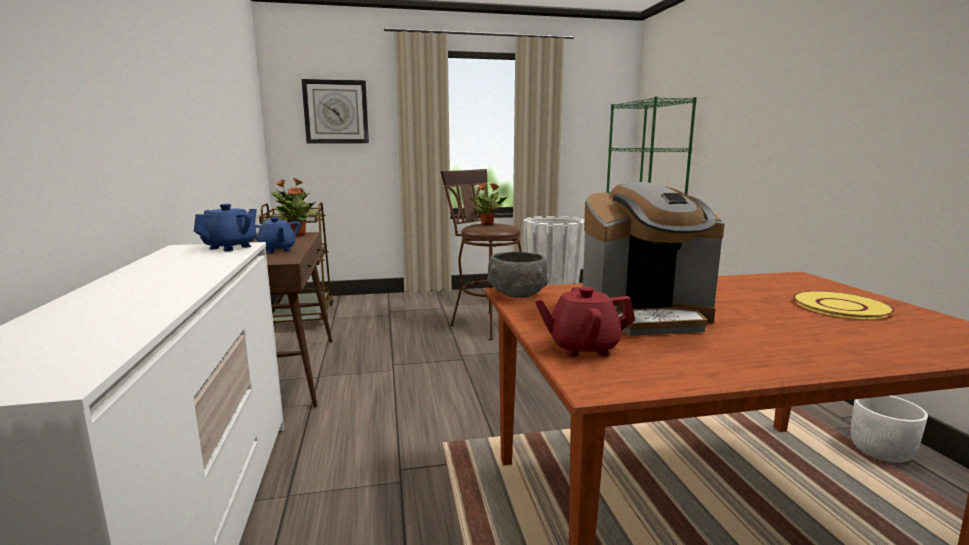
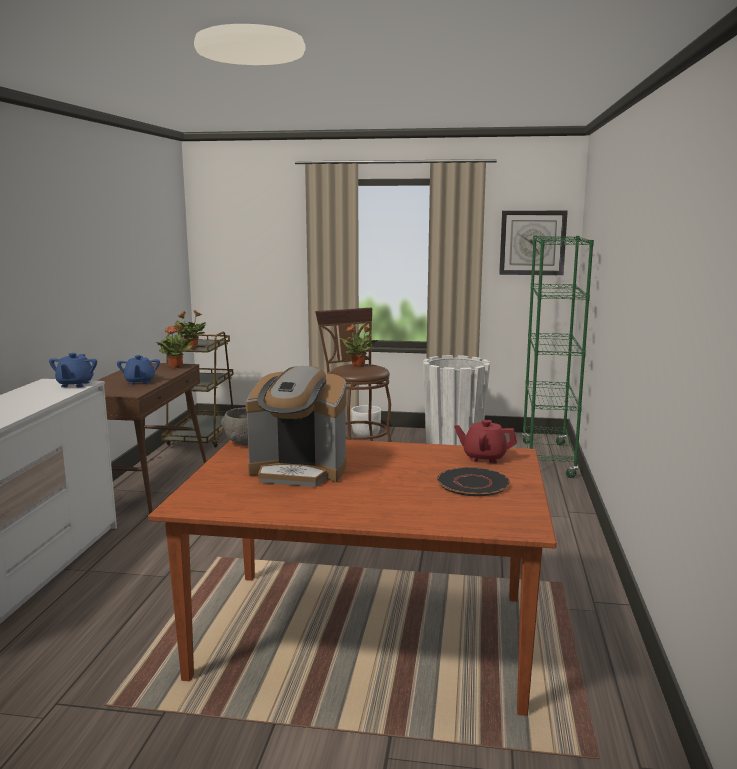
camera: 20 degrees right, 0 degrees up
(231, 247) = (75, 384): blue teapot -> blue teapot turned 135 degrees clockwise
(336, 112) = (252, 241): wall clock -> wall clock (532, 242)
(582, 348) = (214, 485): red teapot -> red teapot (484, 458)
(841, 306) = (473, 483): yellow plate -> black plate
(881, 451) = (586, 633): white planter -> white planter (366, 434)

